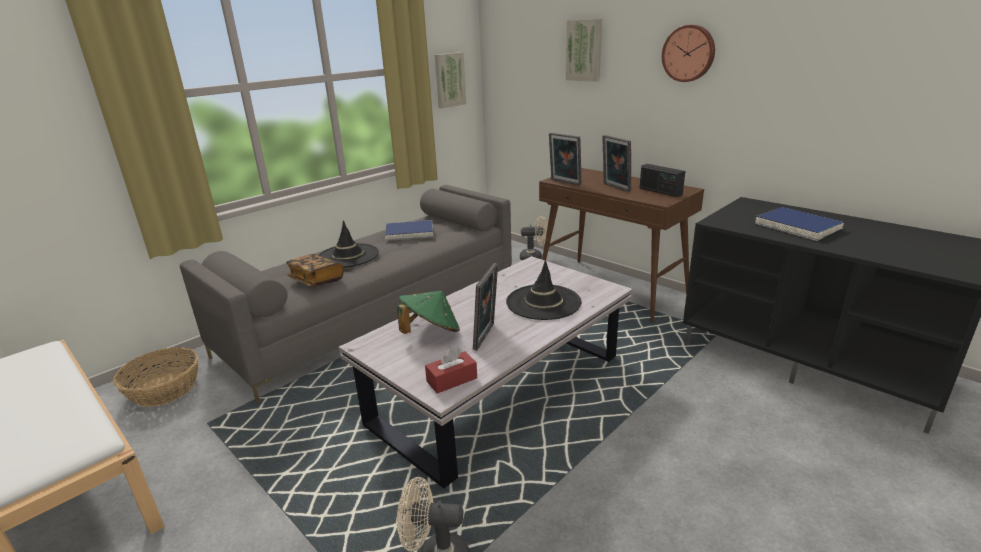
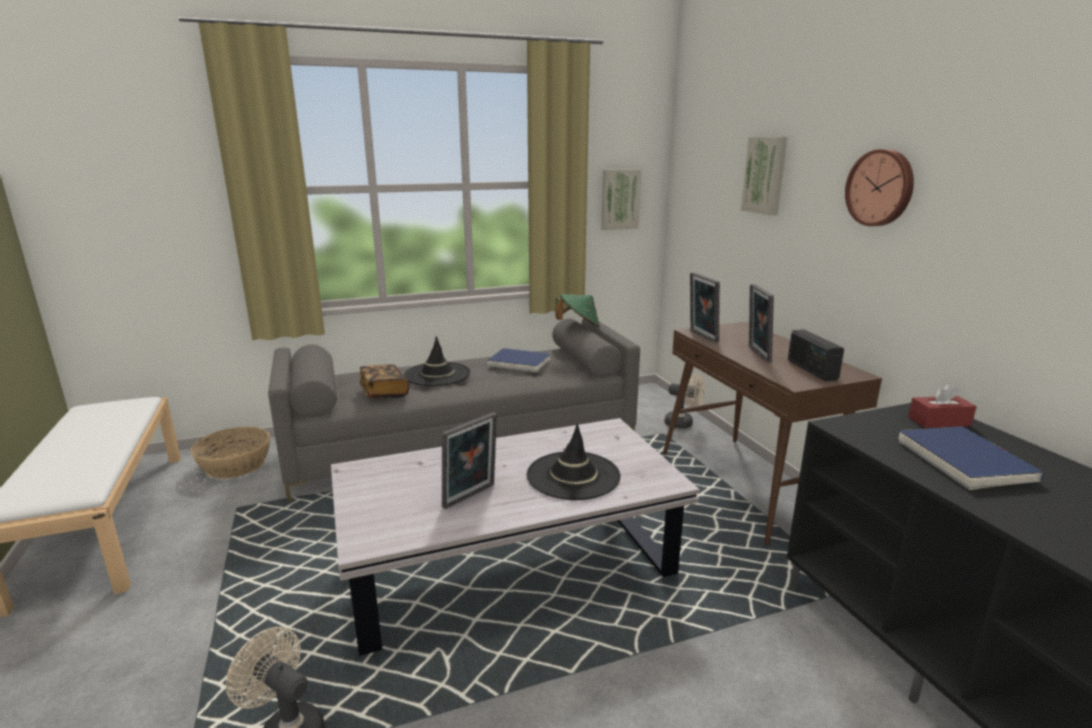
camera: 25 degrees right, 5 degrees down
(430, 332) = (423, 475): green hat -> green hat (579, 326)
(452, 380) = (386, 533): red tissue box -> red tissue box (939, 421)

